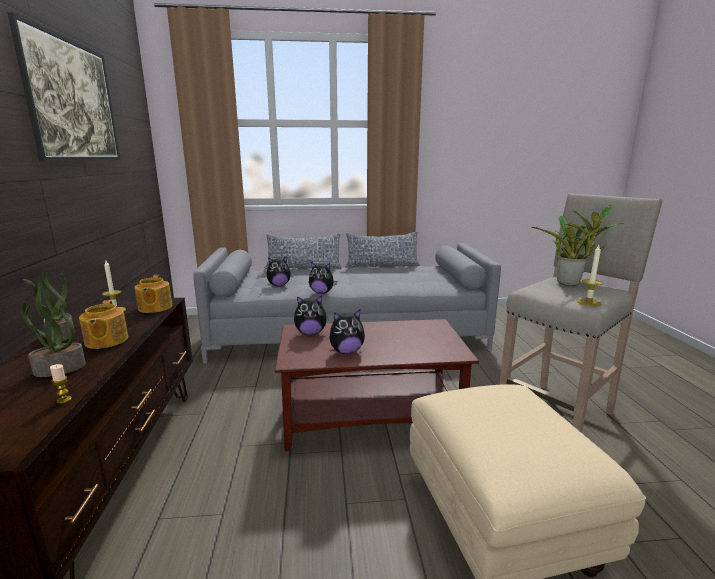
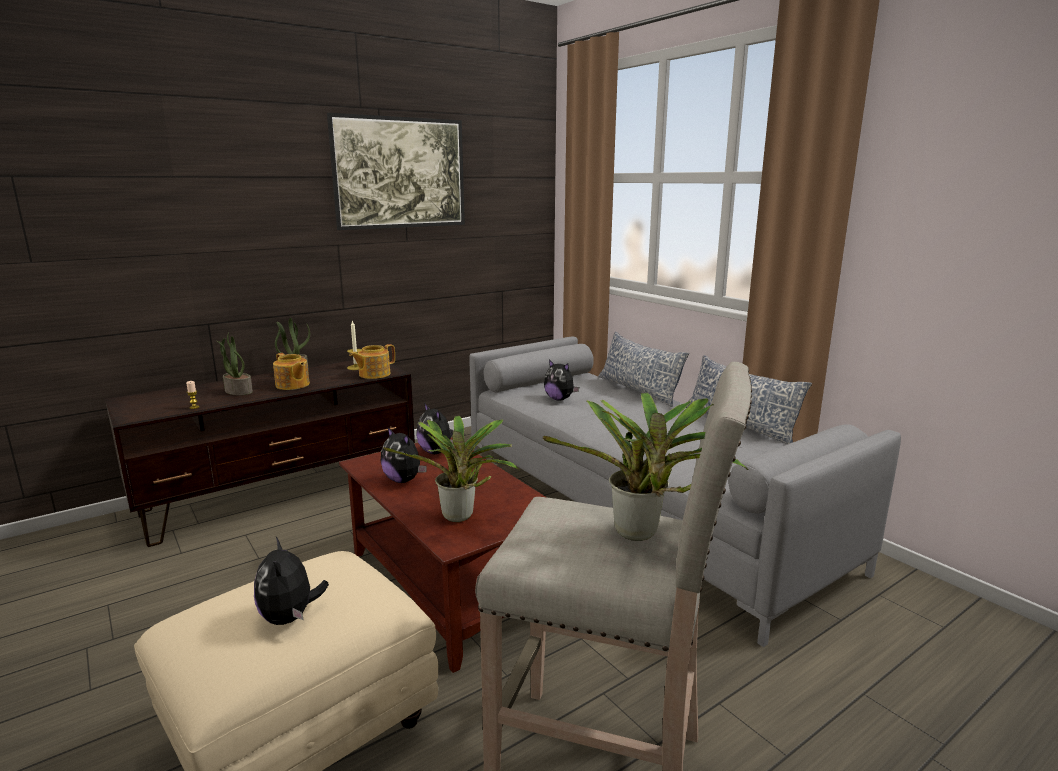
camera: 60 degrees right, 0 degrees up
(106, 341) = (292, 385): teapot -> teapot turned 90 degrees counterclockwise
(322, 292) = (564, 423): plush toy -> plush toy (290, 617)
(425, 345) = (460, 518): none -> potted plant
(588, 302) = (524, 554): candle -> none

